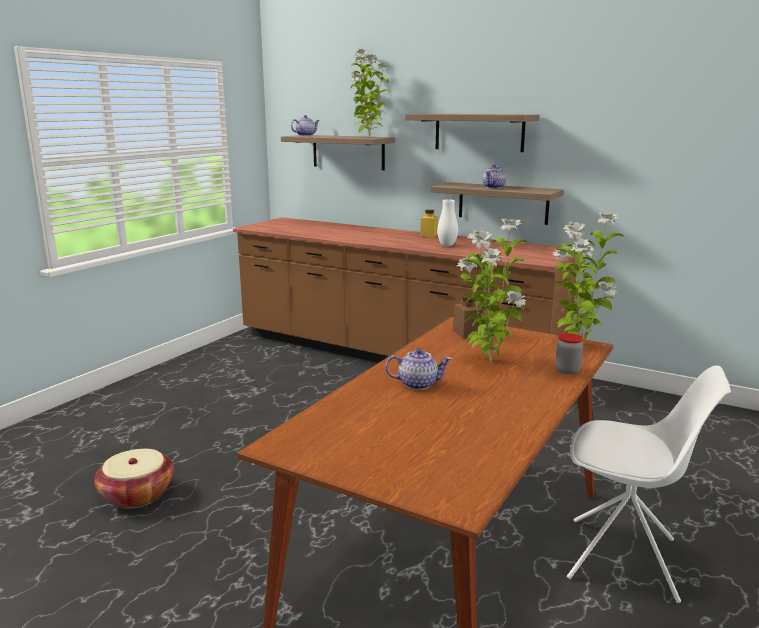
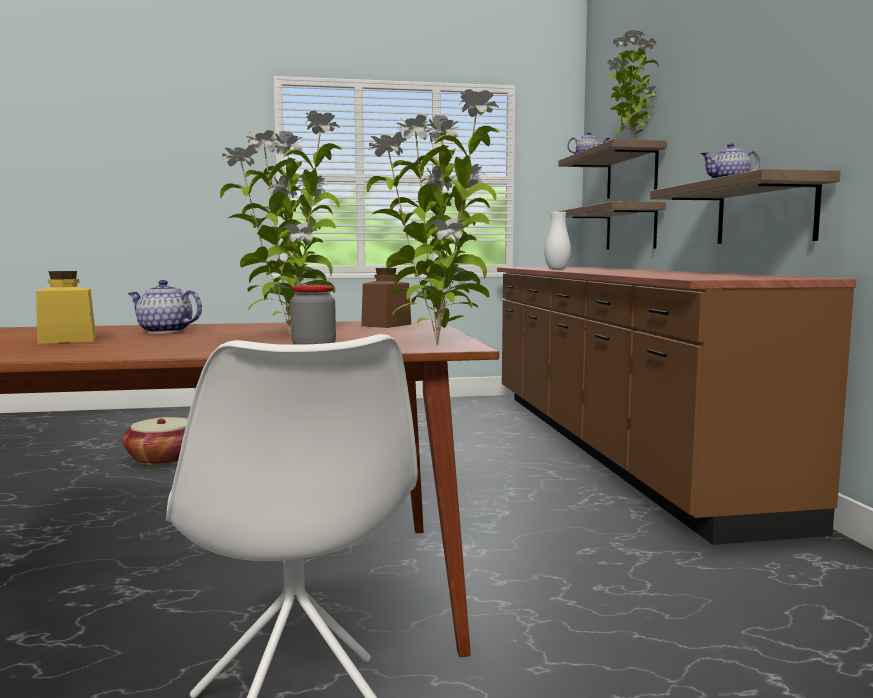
camera: 50 degrees right, 10 degrees down
(418, 384) = (164, 331): teapot -> teapot turned 150 degrees clockwise
(429, 235) = (670, 271): yellow jar -> yellow jar (67, 340)
(447, 245) = (645, 273): white vase -> white vase (557, 269)
(479, 132) = (742, 104): shelf -> shelf (630, 228)

